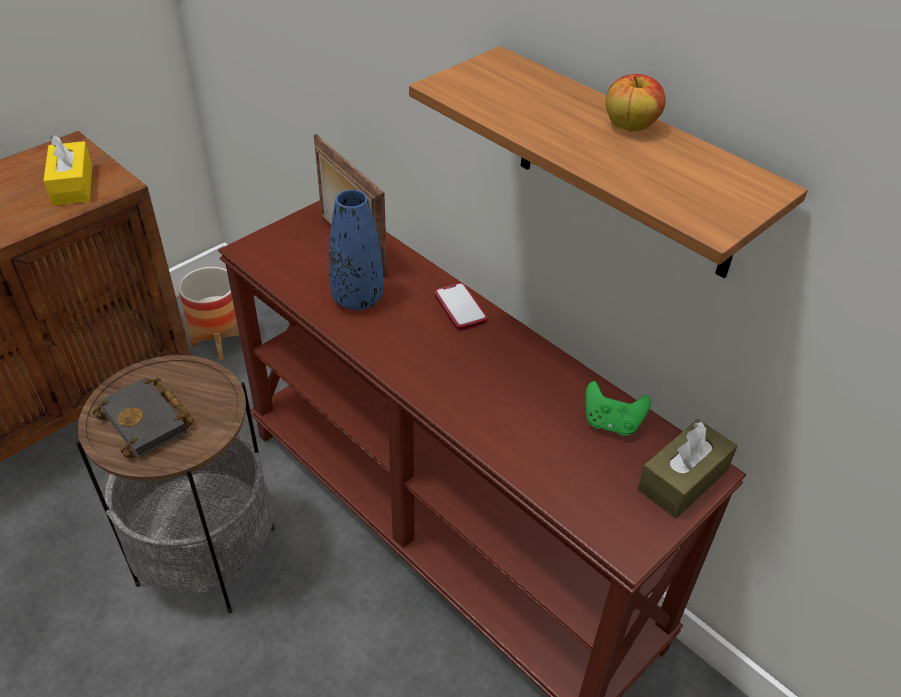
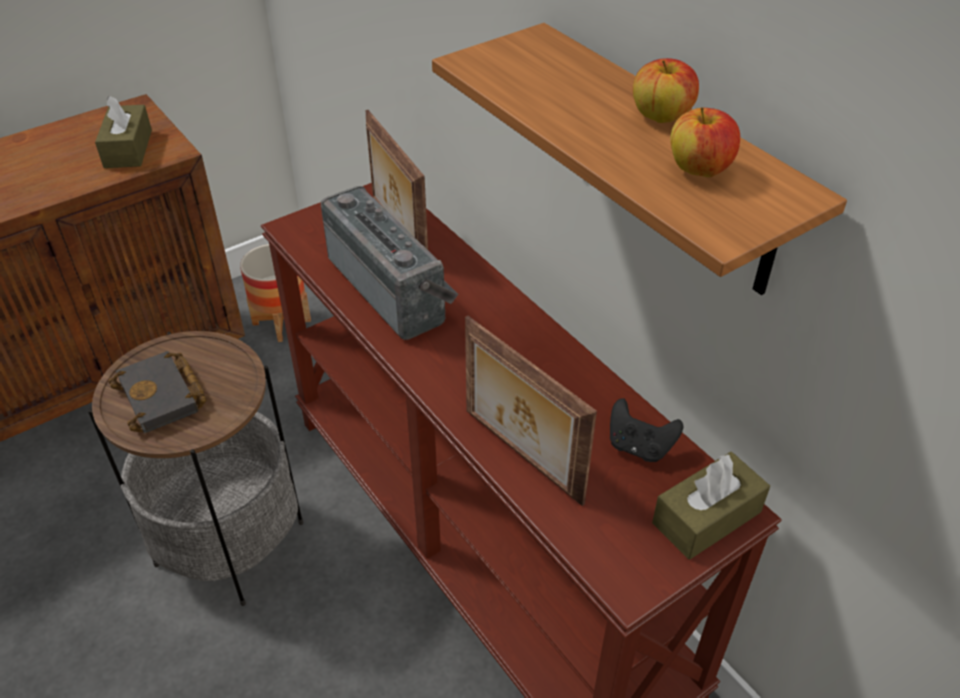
camera: 10 degrees right, 0 degrees up
(72, 185) = (128, 149): yellow tissue box -> brown tissue box
(357, 299) = (392, 288): blue vase -> radio
(460, 308) = (499, 306): phone -> none
(509, 443) = (520, 457): none -> picture frame
(611, 423) = (639, 447): green game controller -> black game controller
(677, 171) = (699, 170): none -> apple

